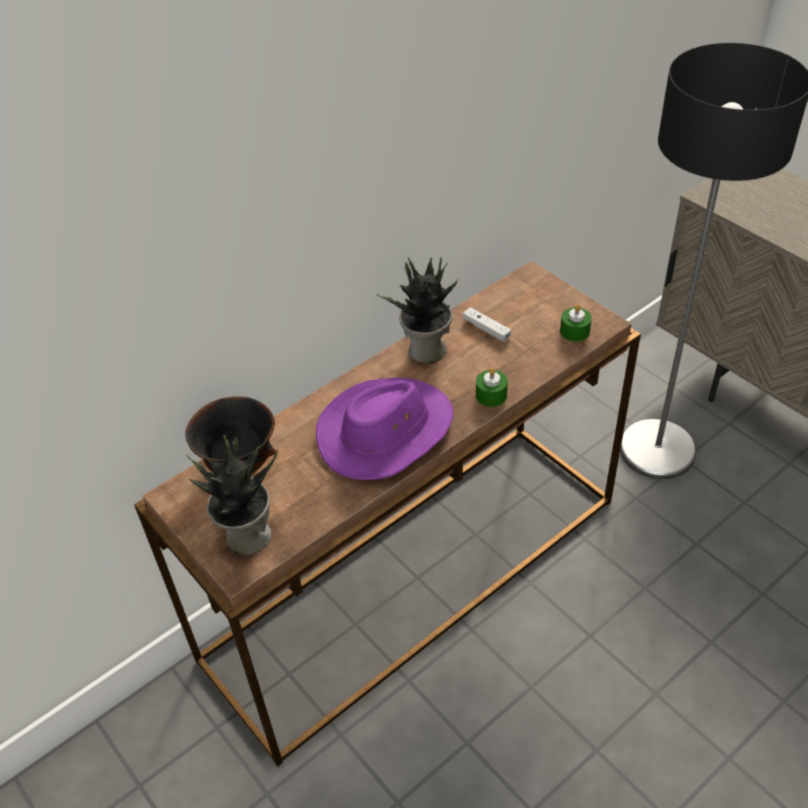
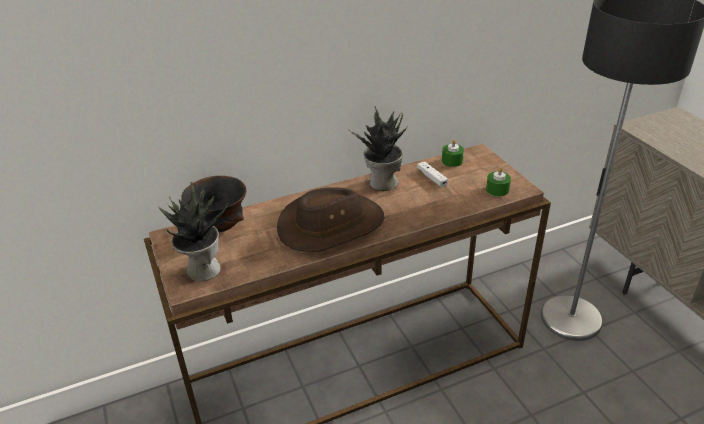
camera: 15 degrees right, 10 degrees down
(386, 431) = (330, 225): purple hat -> brown hat
(491, 395) = (417, 217): green candle -> green candle (452, 161)

